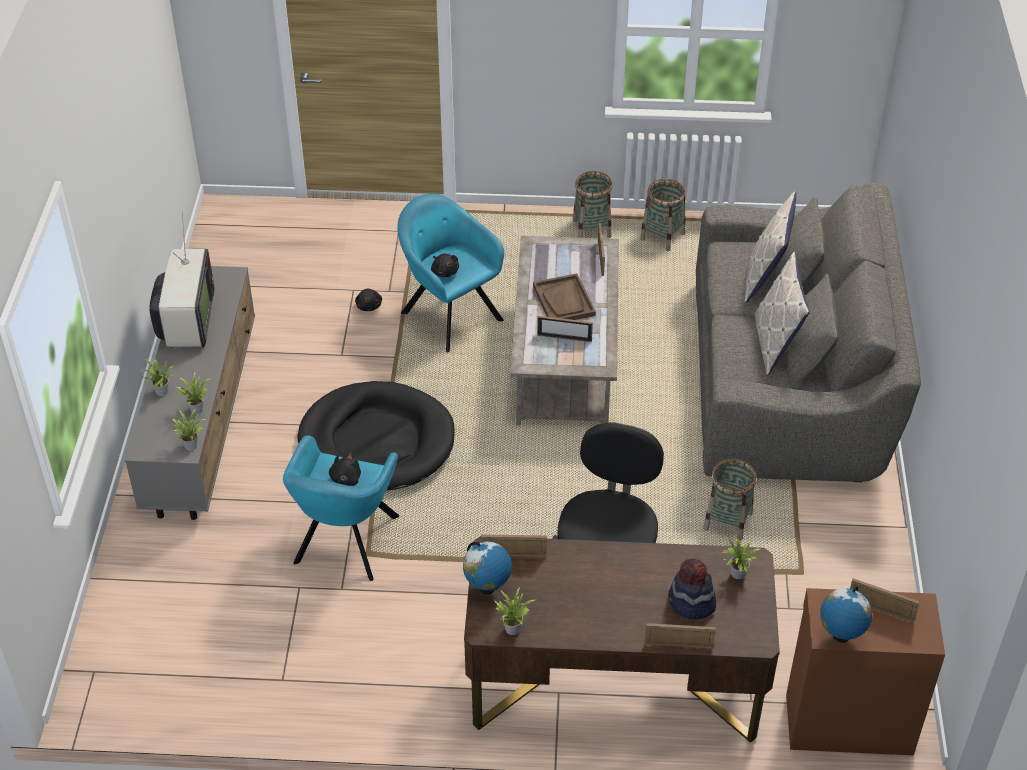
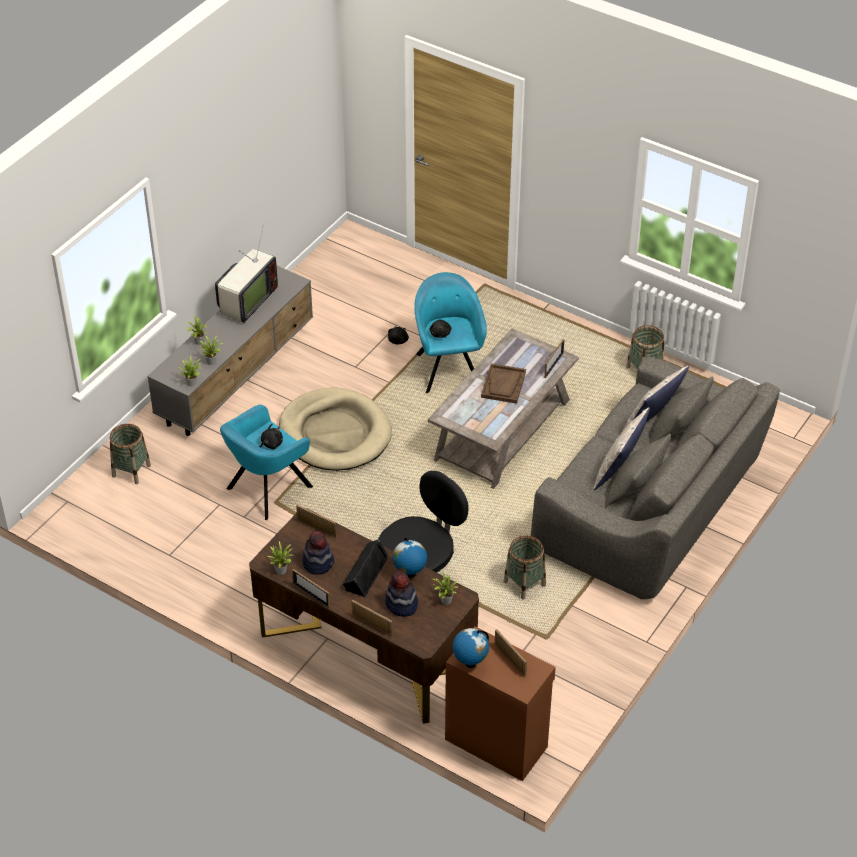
camera: 30 degrees right, 0 degrees up
(377, 441) = (335, 433): black dog bed -> beige dog bed
(487, 588) = (285, 540): globe -> globe (409, 574)
(550, 597) = (318, 562): none -> hat
(564, 338) = (483, 410): picture frame -> picture frame (311, 595)
(591, 229) = (597, 345): basket -> basket (131, 470)
(616, 583) = (365, 572): none -> black speaker

